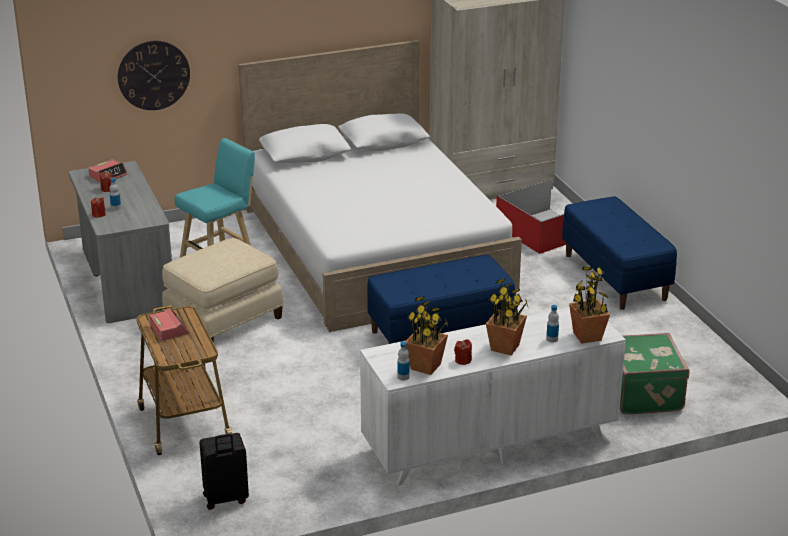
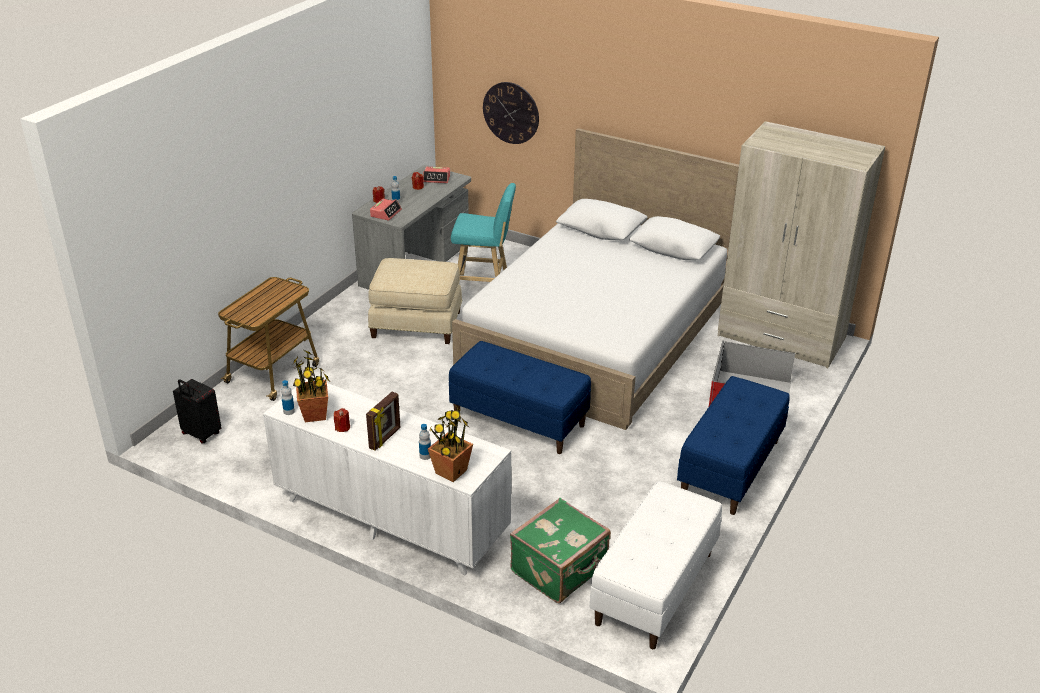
camera: 50 degrees right, 5 degrees up
(169, 329) = (269, 295): alarm clock -> alarm clock (386, 213)
(505, 347) = (385, 438): potted plant -> picture frame
(708, 365) = (655, 589): none -> white bench

